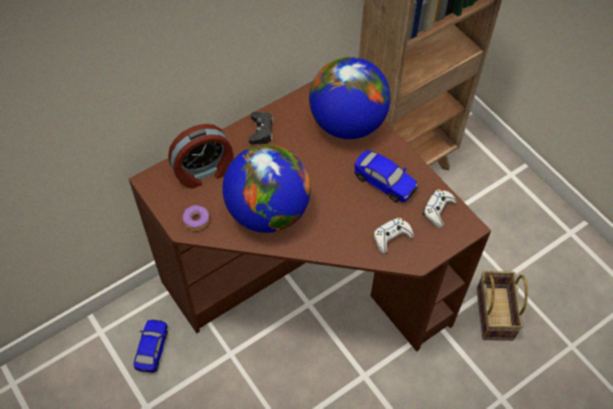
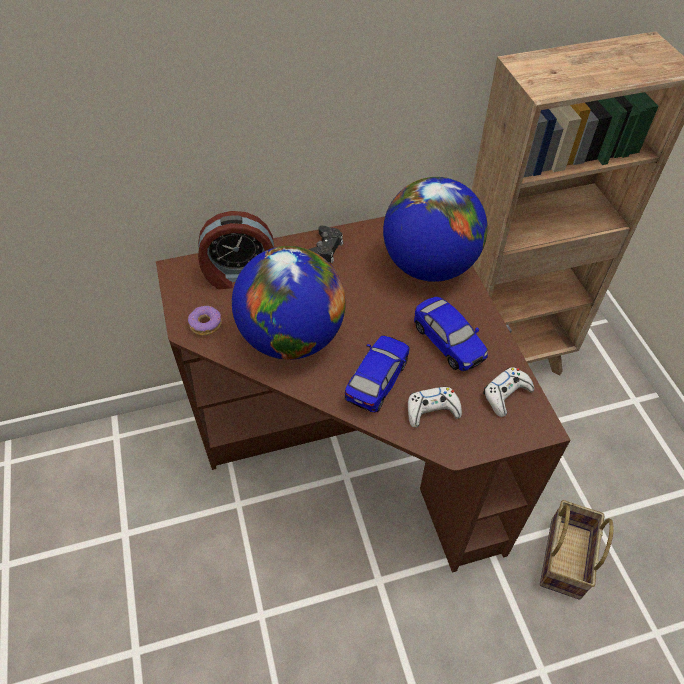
camera: 20 degrees right, 5 degrees down
(152, 349) = (159, 472): toy car -> toy car (377, 381)

